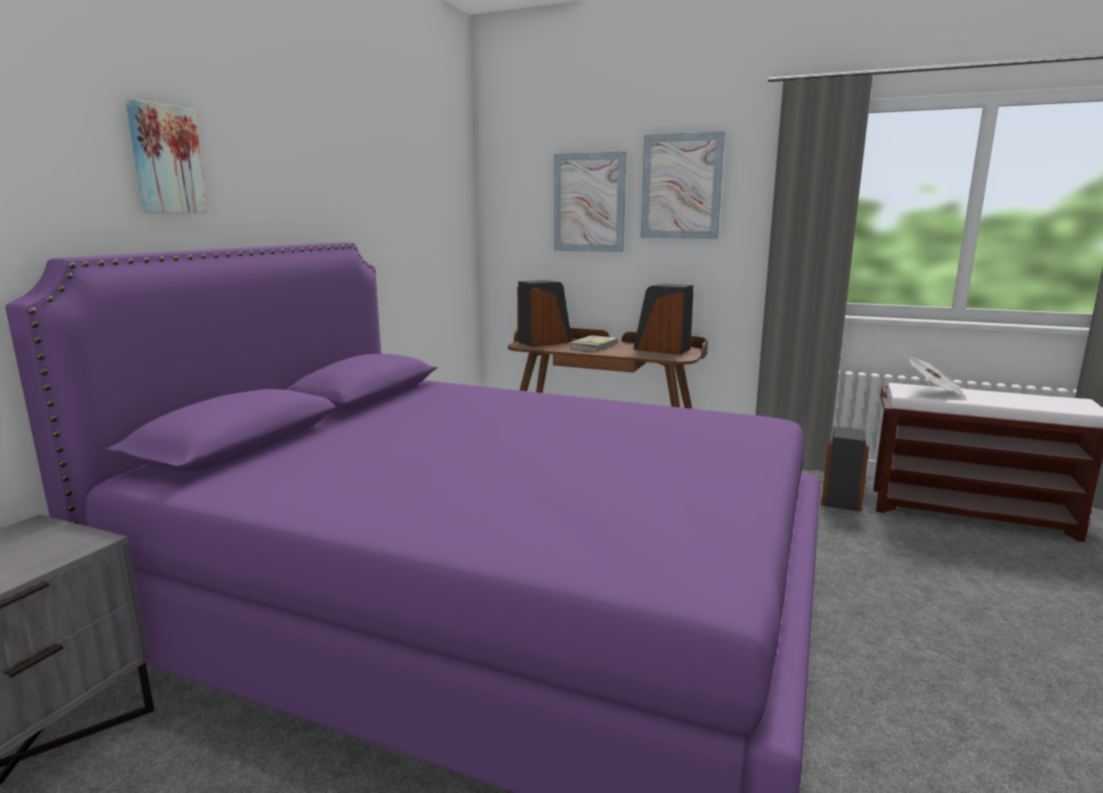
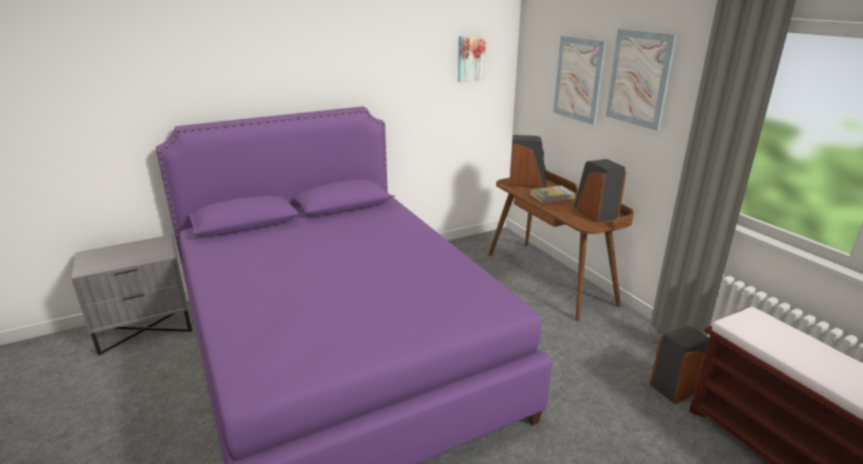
camera: 40 degrees right, 10 degrees up
(165, 159) = (242, 70): picture -> picture (470, 58)
(934, 392) = (768, 332): newspaper -> none

